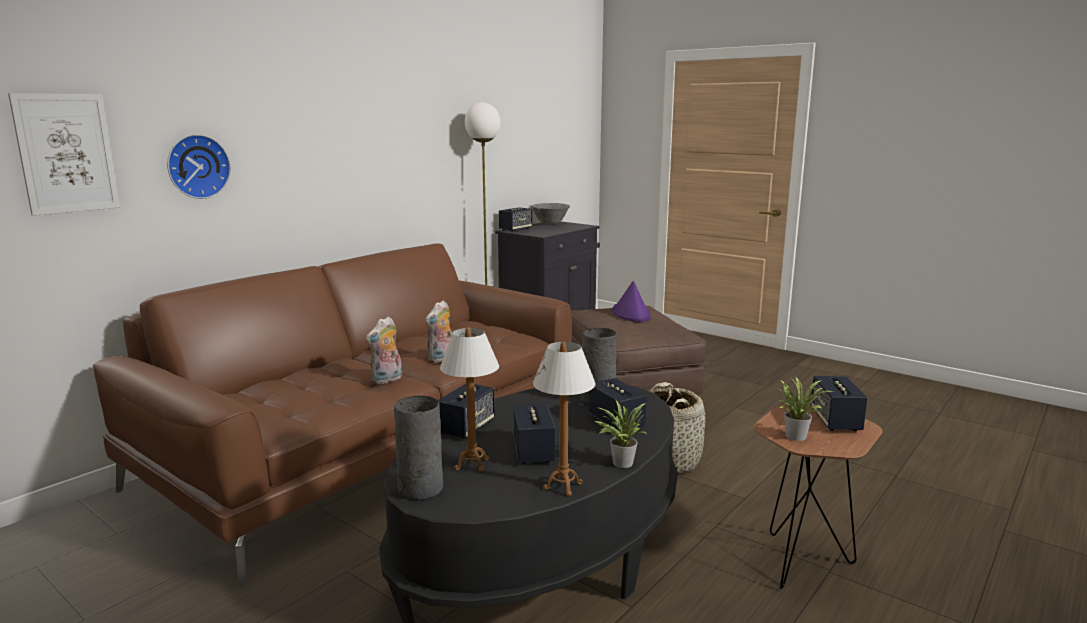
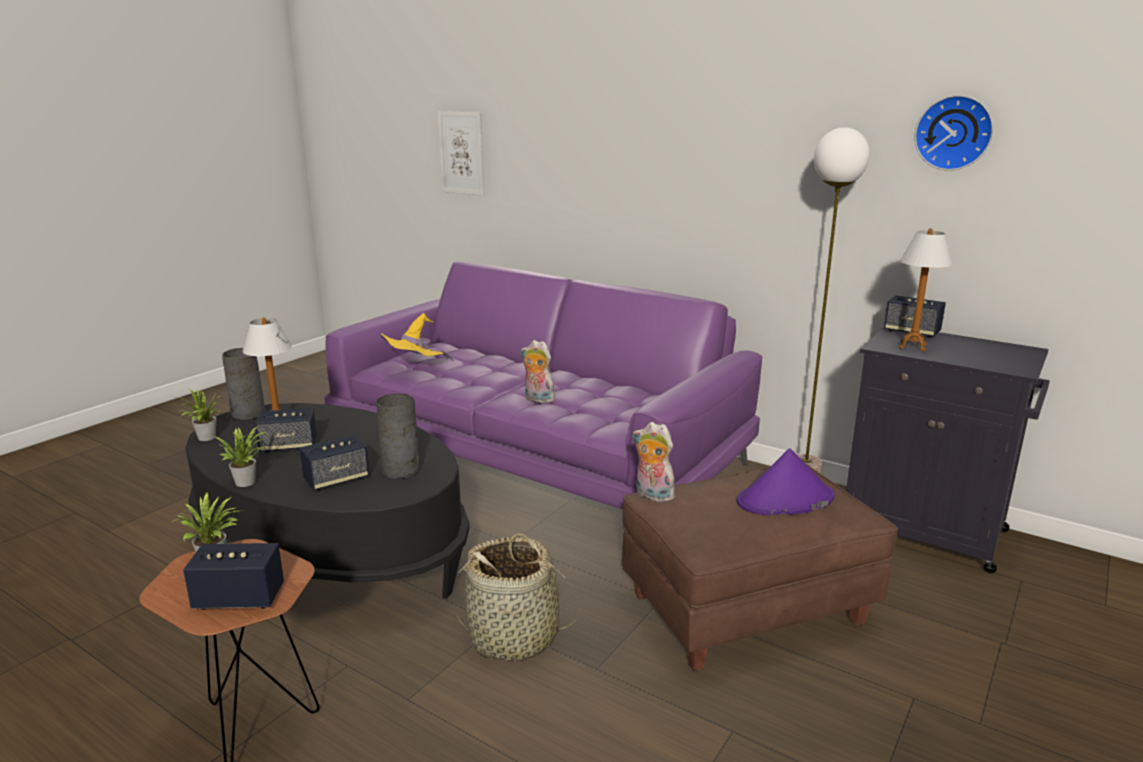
camera: 85 degrees right, 5 degrees up
(197, 166) = (533, 172): wall clock -> wall clock (954, 133)
(311, 406) = (416, 369): none -> yellow hat
(374, 447) = (536, 456): brown sofa -> purple sofa
(387, 380) = (476, 385): plush toy -> plush toy (652, 495)
(466, 428) = (349, 419): speaker -> none
(495, 507) = (204, 438): none -> potted plant
(550, 224) = (995, 348): grey bowl -> none
(563, 486) = (219, 459): table lamp -> table lamp (912, 347)

